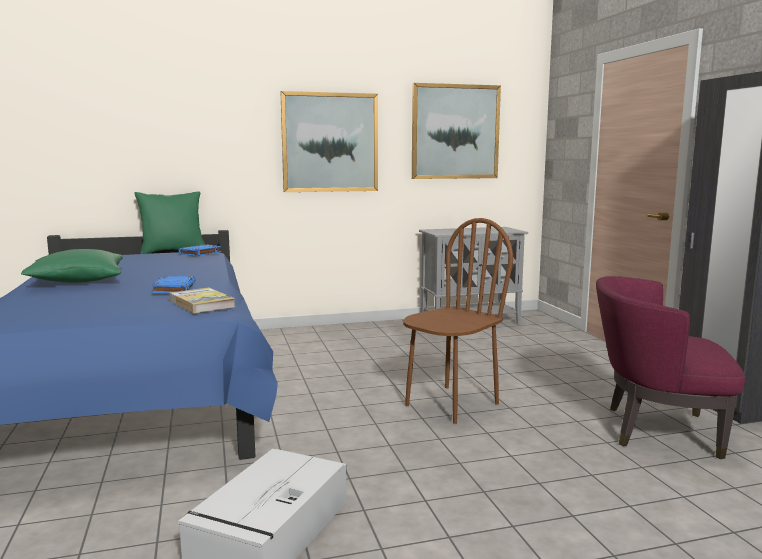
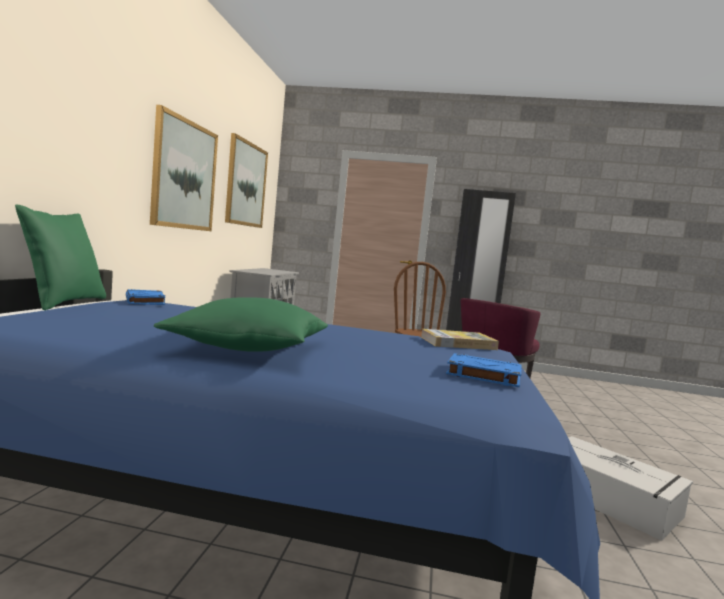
camera: 65 degrees left, 5 degrees down
(174, 289) = (375, 336): blue book -> blue book (482, 375)

